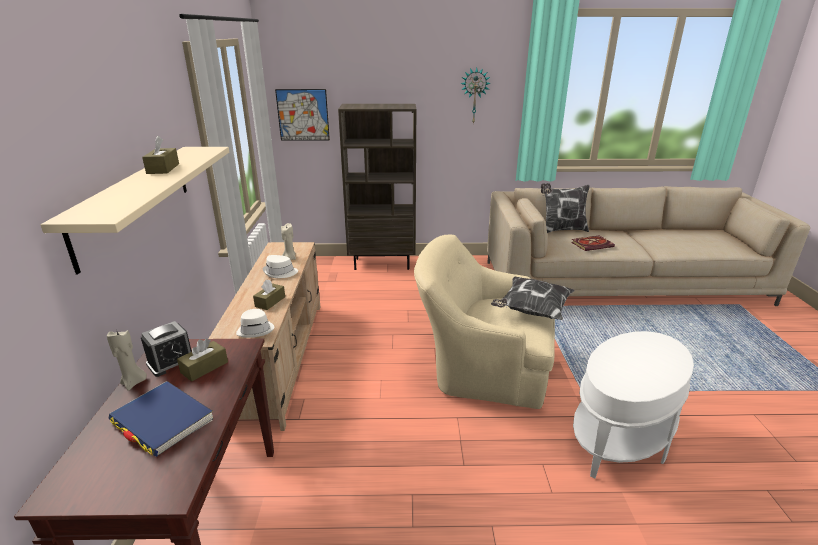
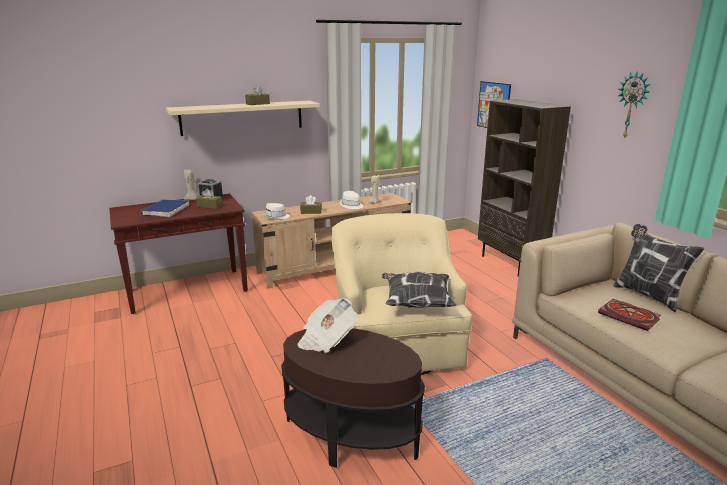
camera: 65 degrees right, 5 degrees down
(615, 370) = (326, 339): none -> newspaper
(621, 438) = (351, 436): white side table -> brown side table

